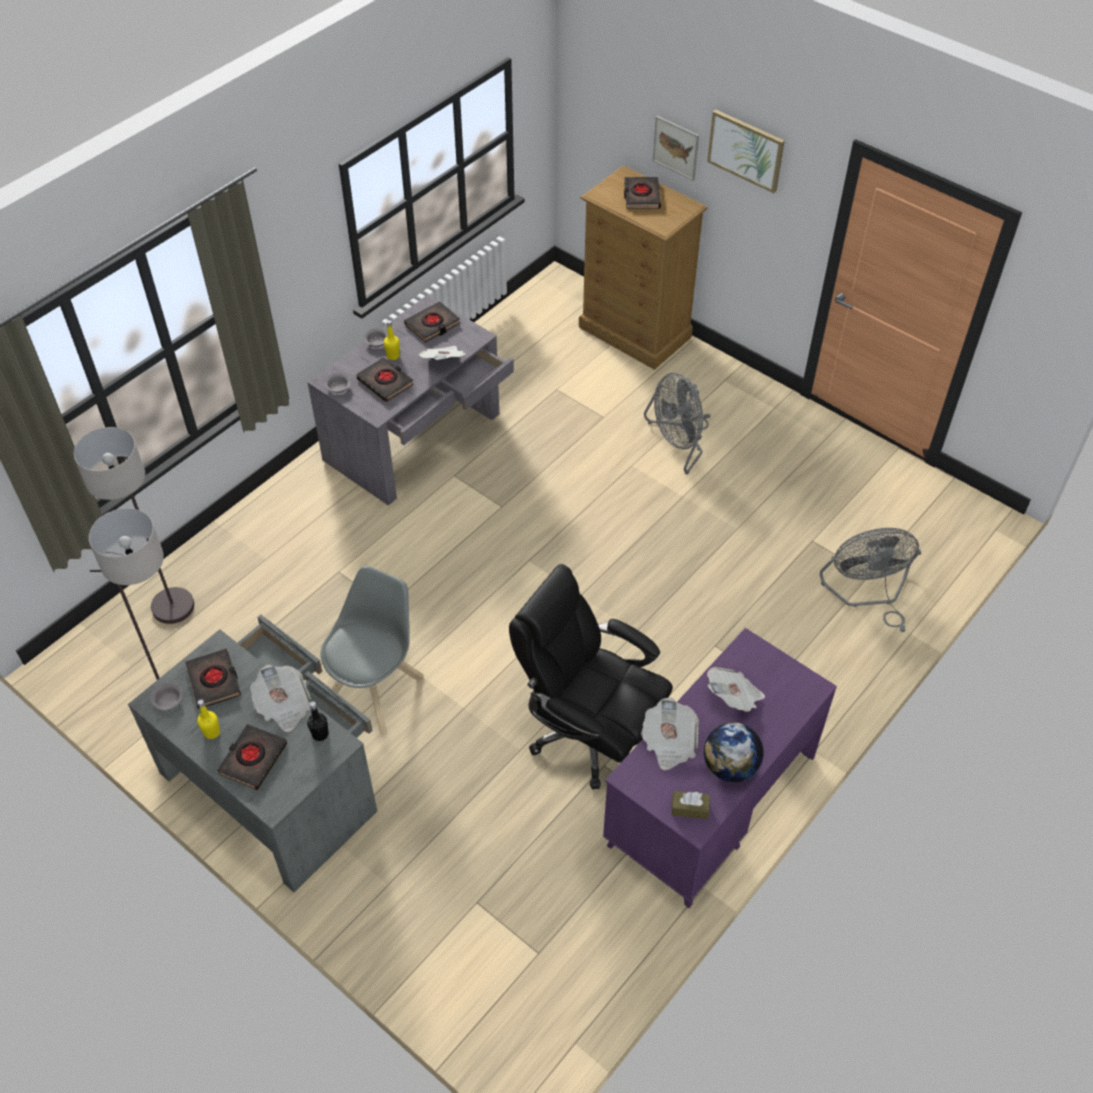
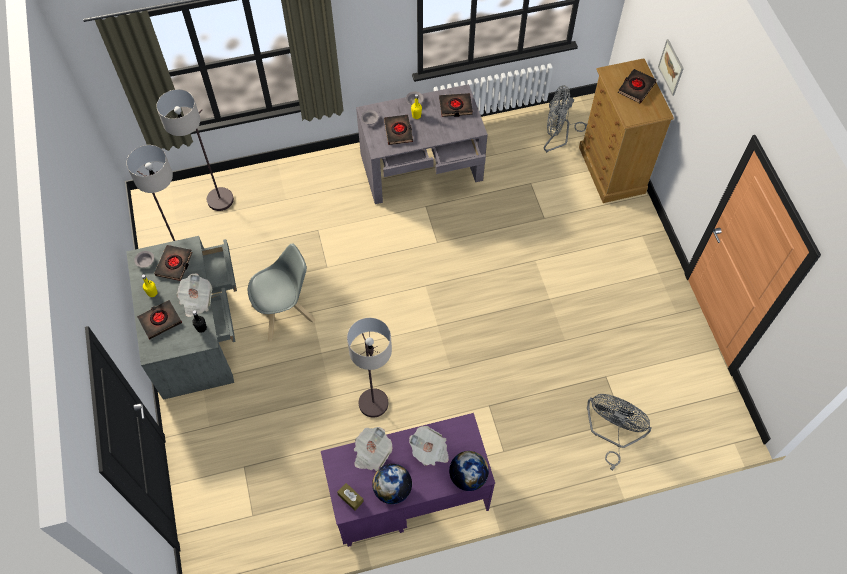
camera: 35 degrees right, 10 degrees up
(444, 362) = (442, 136): newspaper -> none
(590, 732) = (376, 411): black office chair -> grey floor lamp
(680, 441) = (578, 261): grey fan -> grey fan (559, 131)
(746, 150) = (702, 97): picture -> none
(801, 698) = (468, 476): none -> globe

